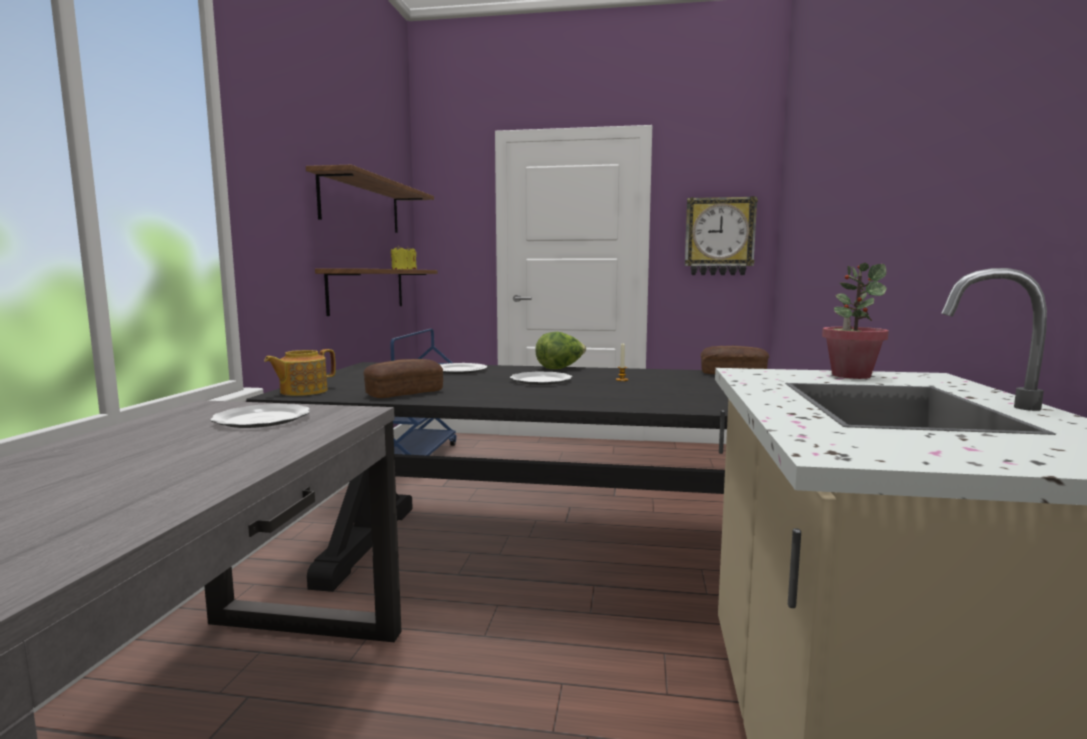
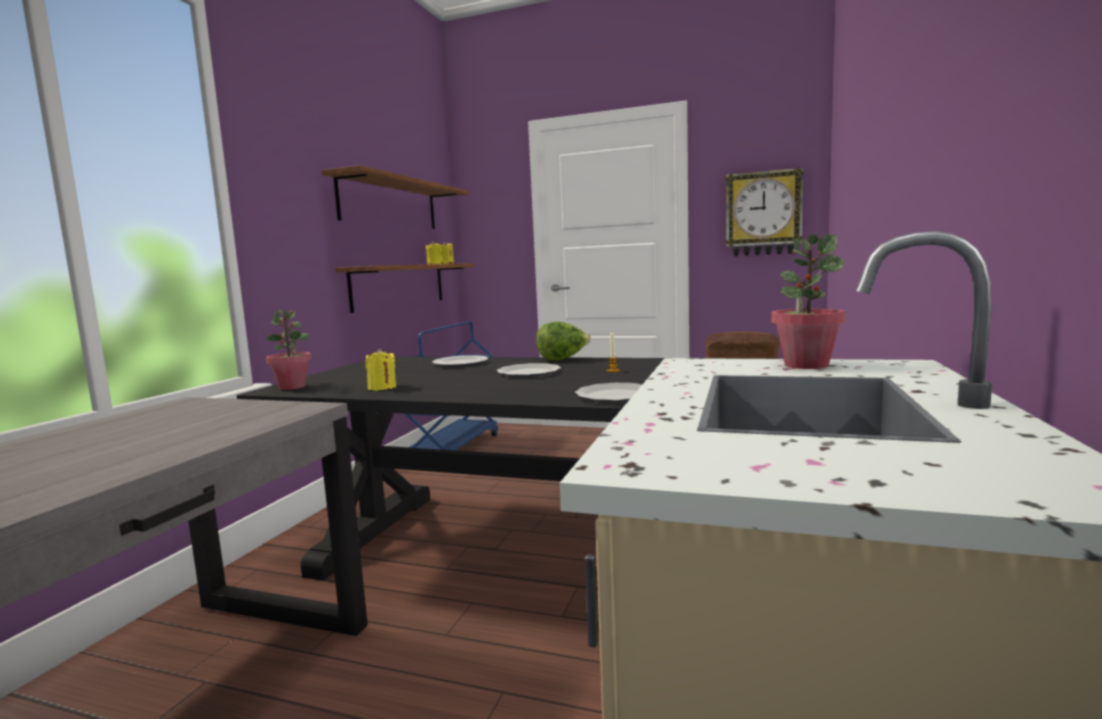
camera: 10 degrees right, 0 degrees up
(263, 419) = (214, 416): plate -> plate (616, 396)
(302, 391) = (292, 387): teapot -> potted plant
(404, 393) = (382, 388): bread -> yellow candle

